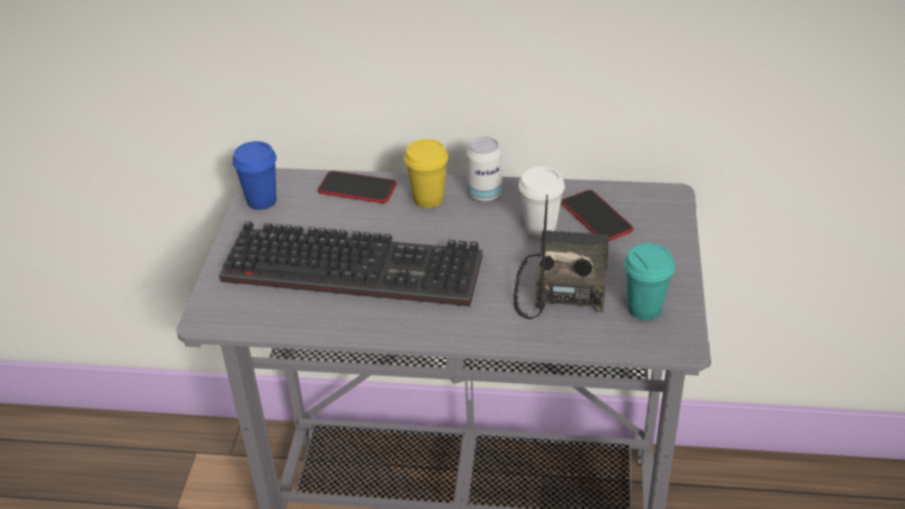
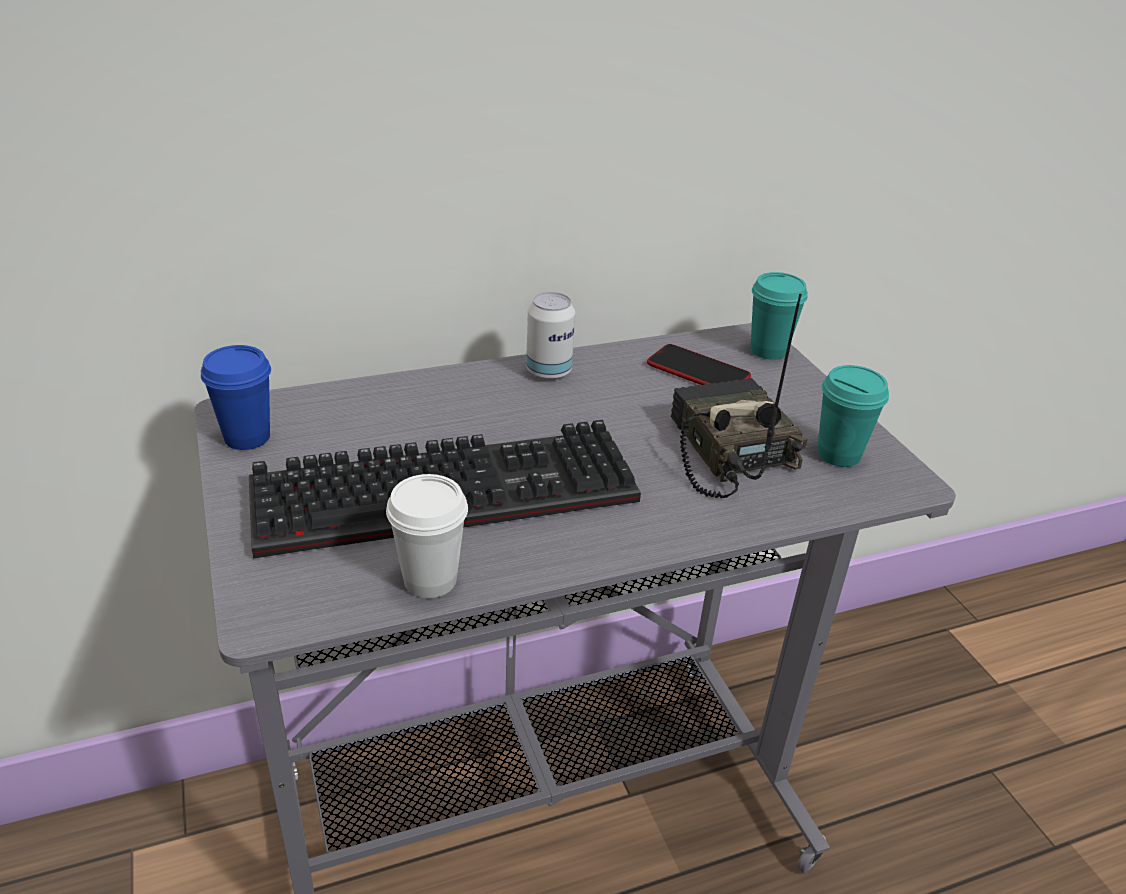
camera: 30 degrees left, 5 degrees down
(357, 188) = (378, 396): phone -> none
(428, 199) = (483, 390): yellow cup -> none
(540, 228) = (645, 395): white cup -> white cup (430, 580)
(669, 211) = (768, 350): none -> turquoise cup

